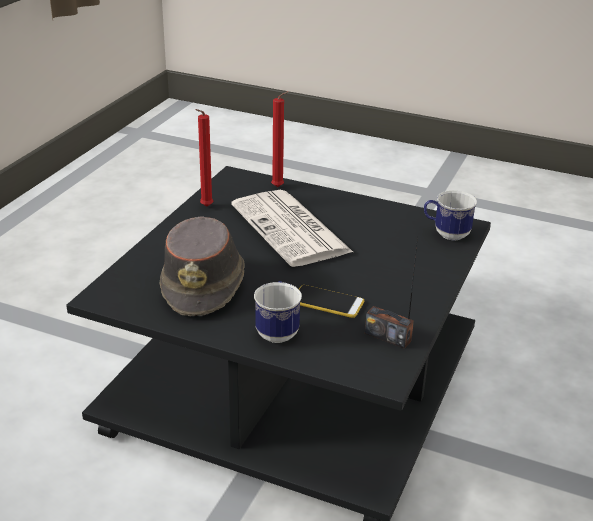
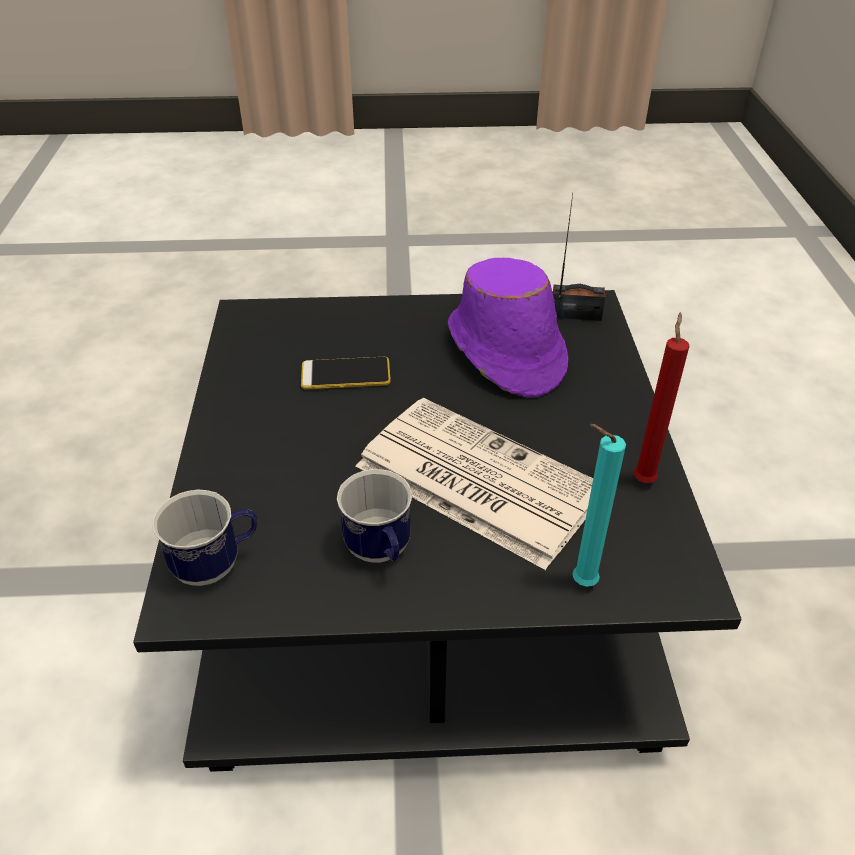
camera: 155 degrees right, 10 degrees up
(204, 284) = (505, 352): brown hat -> purple hat
(277, 330) = (379, 325): mug -> mug (381, 553)
(279, 187) = (579, 582): red candle -> turquoise candle
(388, 336) = (255, 354): radio -> radio (575, 314)

